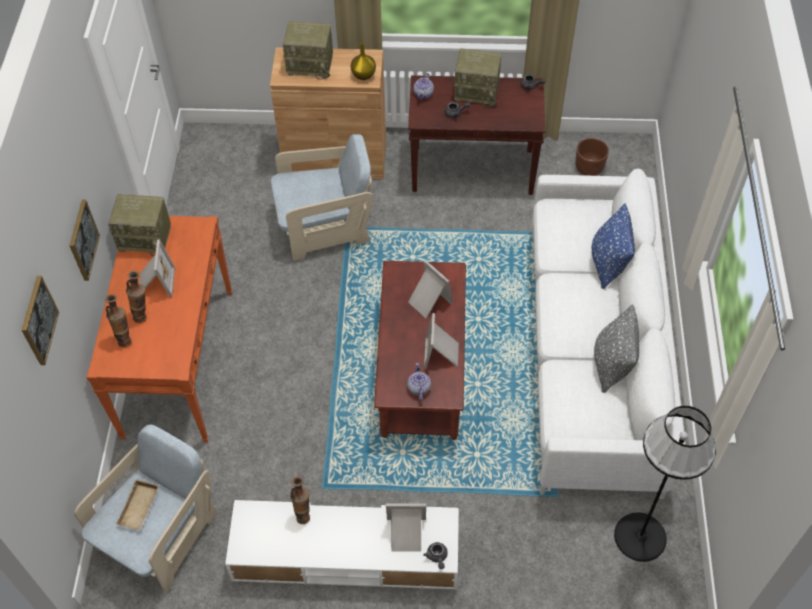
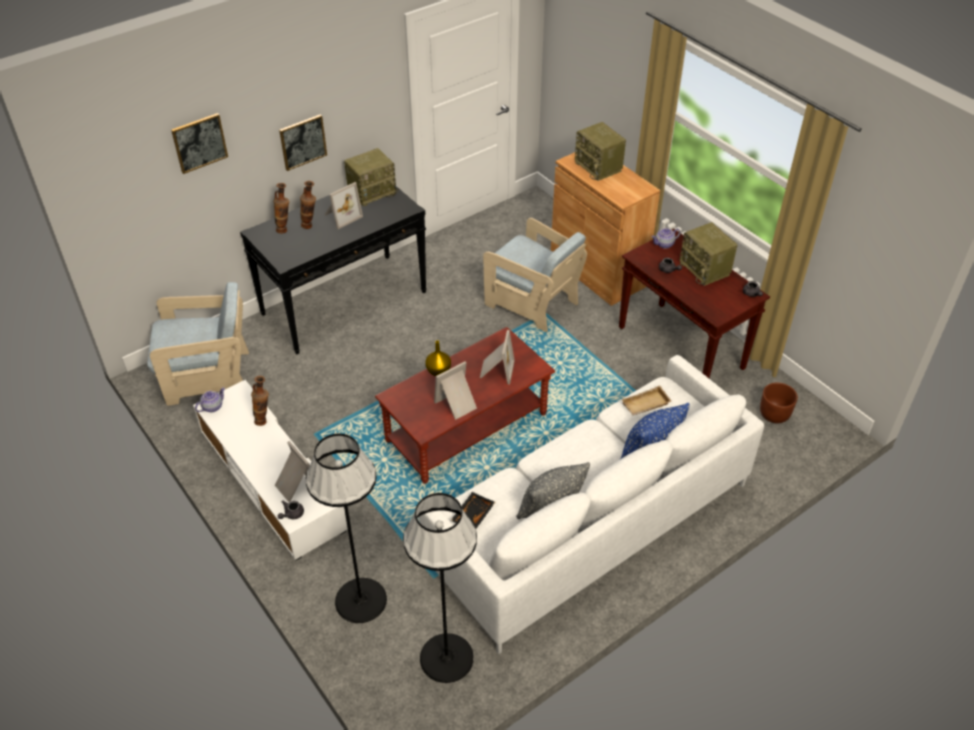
camera: 50 degrees right, 10 degrees down
(140, 508) = (193, 334): beige tray -> beige tray (645, 405)
(146, 238) = (372, 192): radio -> radio turned 90 degrees counterclockwise
(178, 361) = (344, 302): orange console table -> black console table
(364, 75) = (623, 195): yellow vase -> yellow vase (439, 372)
(418, 388) = (414, 409): teapot -> teapot (212, 406)
(537, 564) = (360, 600): none -> black floor lamp
(575, 420) = (472, 515): none -> black tray

